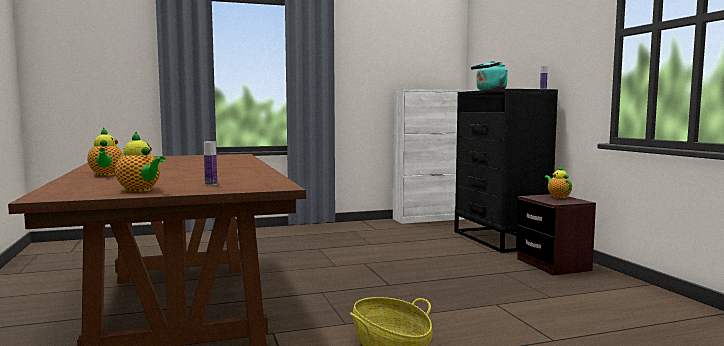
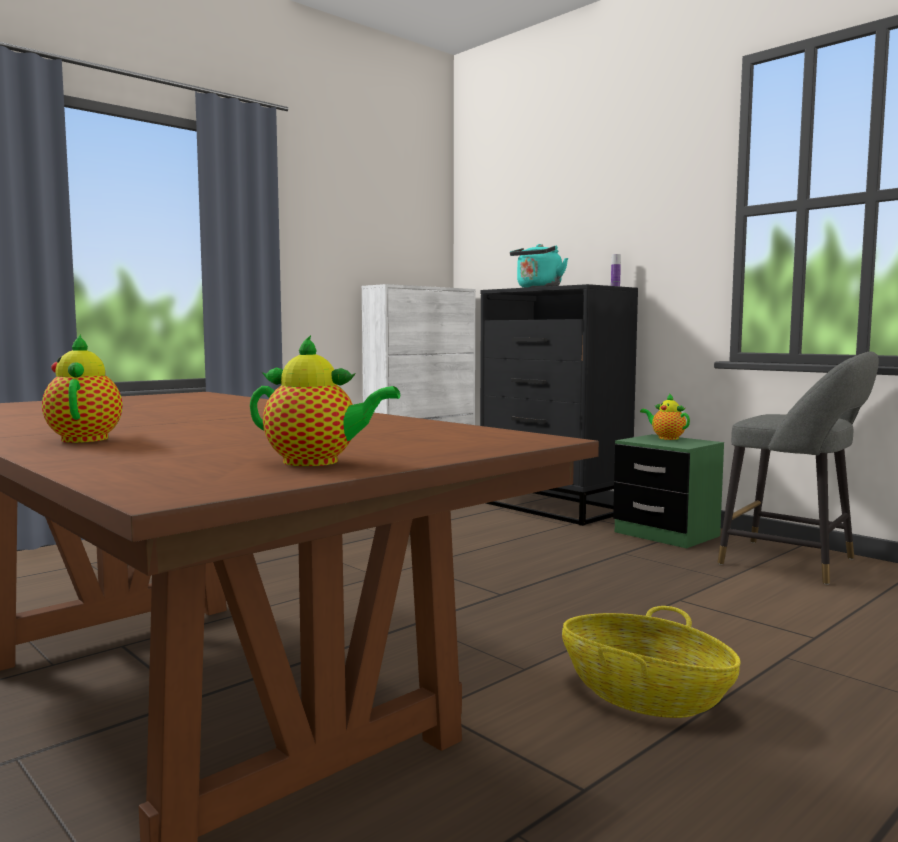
camera: 25 degrees left, 0 degrees up
(106, 174) = (86, 438): teapot -> teapot turned 150 degrees counterclockwise
(211, 184) = (402, 443): bottle -> none
(552, 265) = (666, 534): brown nightstand -> green nightstand
(622, 295) = (795, 563): none -> grey stool

